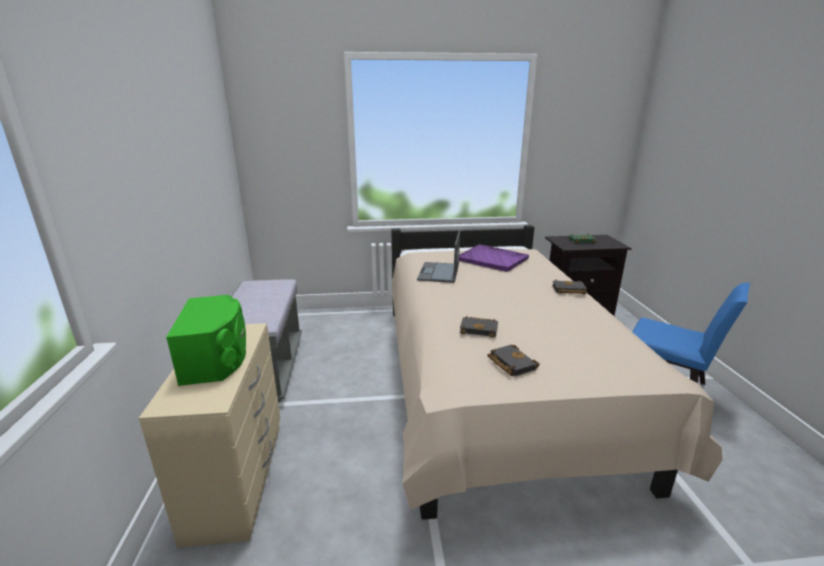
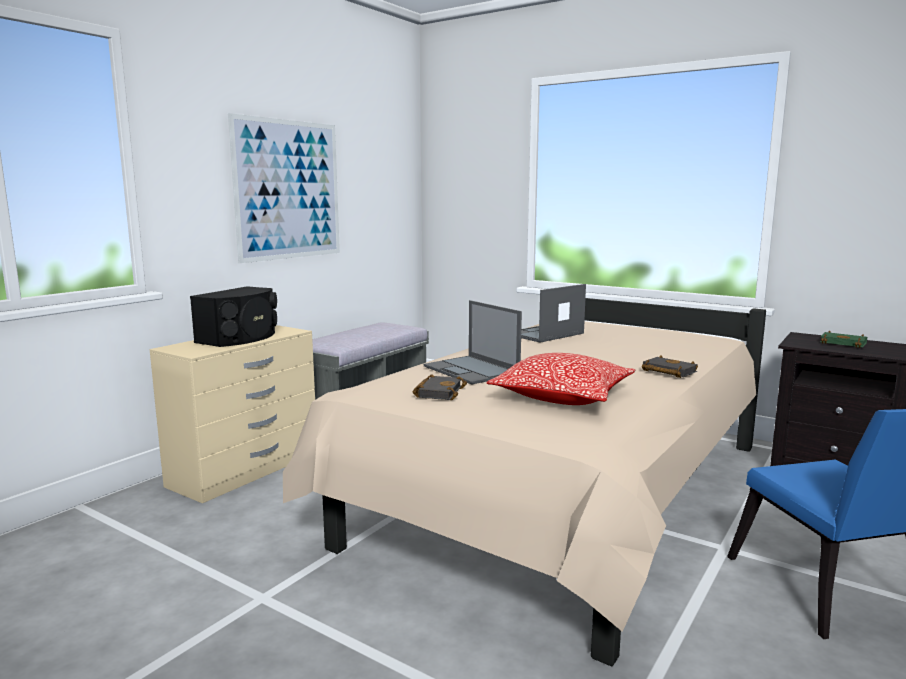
camera: 40 degrees right, 10 degrees down
(168, 175) = (288, 190): none -> picture
(217, 358) = (240, 338): green speaker -> black speaker
(480, 329) = (472, 370): black book -> laptop
(492, 259) = (641, 336): purple tray -> none
(576, 336) = (562, 397): none -> pillow

